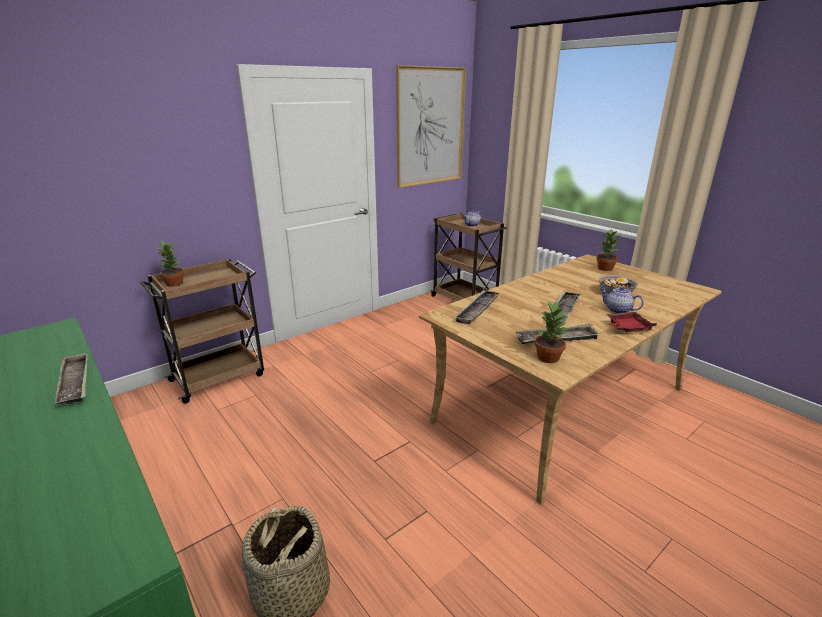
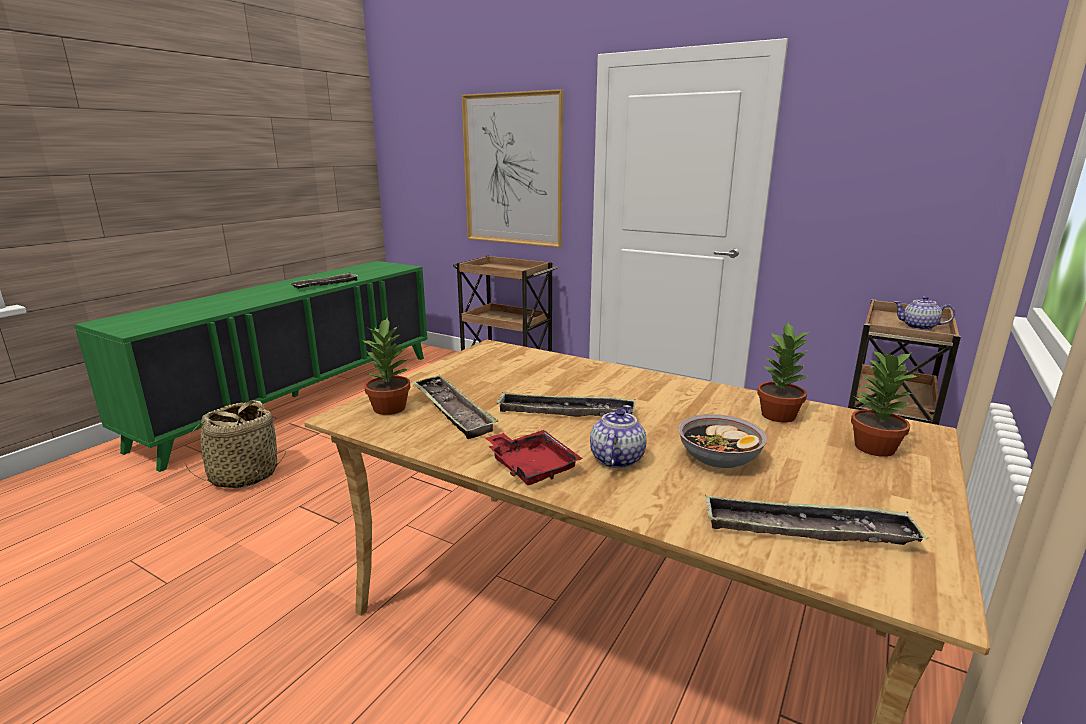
camera: 70 degrees right, 5 degrees down
(174, 283) = (490, 266): potted plant -> potted plant (779, 415)
(430, 127) = (912, 133): picture -> picture (512, 170)
(477, 310) = (522, 362): tray -> tray (806, 530)

